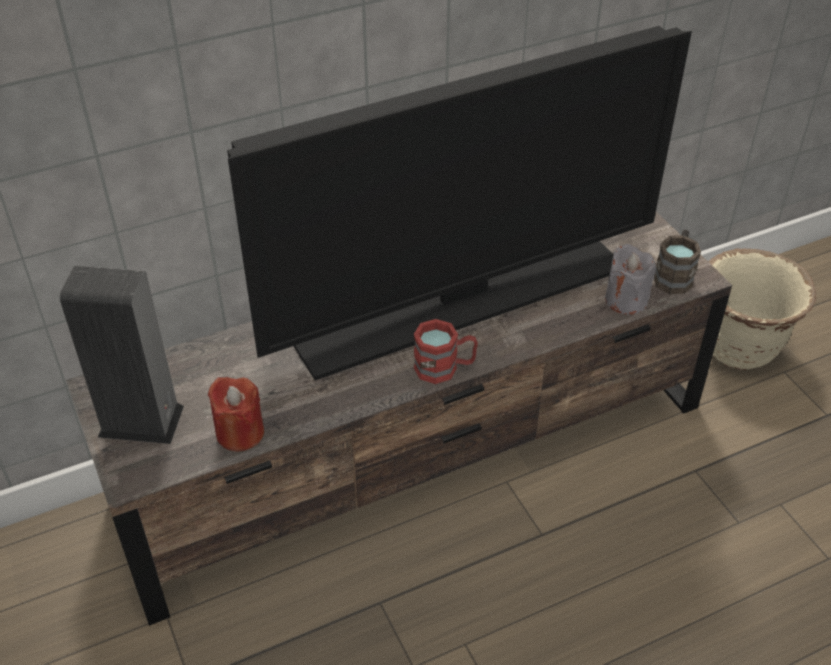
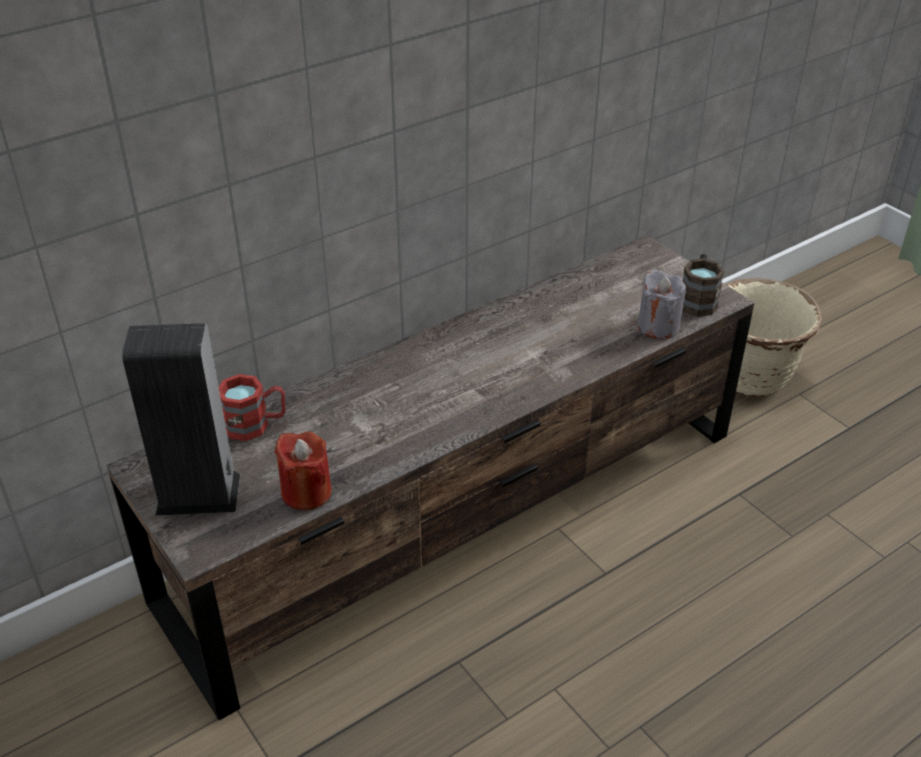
camera: 10 degrees left, 5 degrees down
(445, 368) = (499, 407): red mug -> red mug (256, 425)
(463, 303) = (501, 346): television -> none

